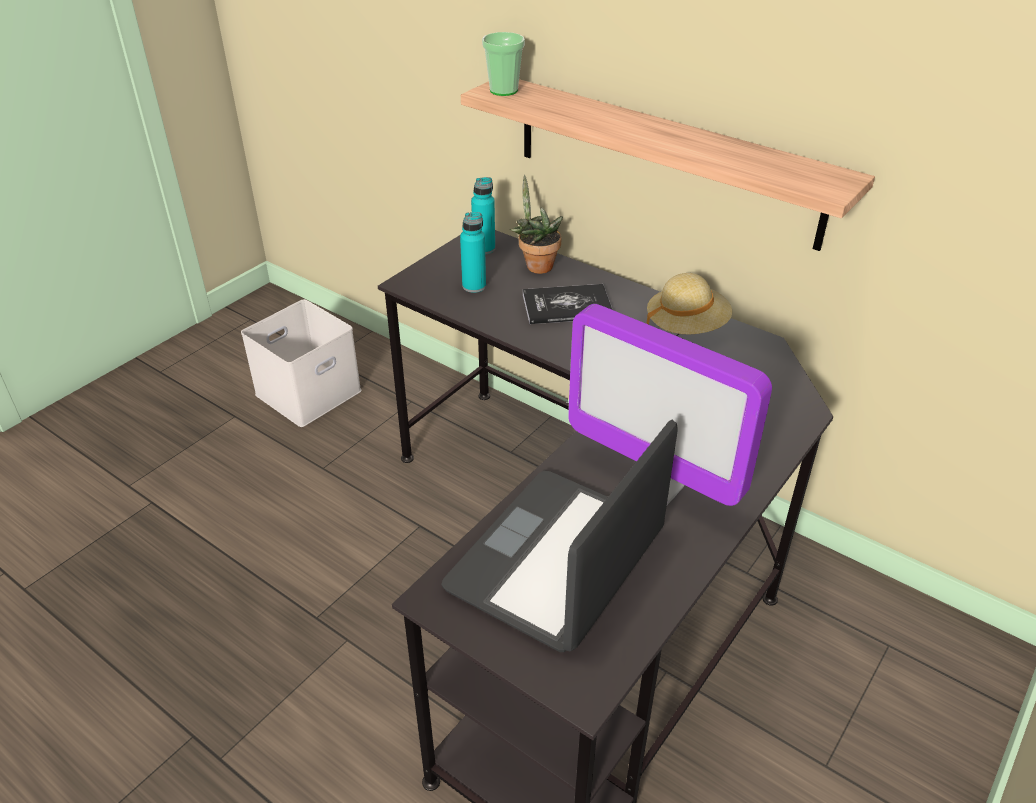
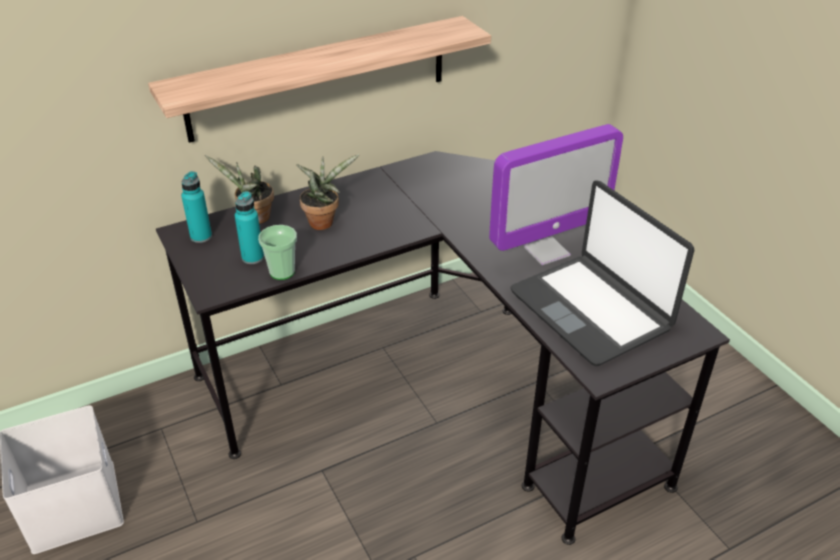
camera: 65 degrees left, 0 degrees up
(503, 90) = (184, 89): cup -> cup (282, 272)
(567, 306) = (324, 221): book -> potted plant
(686, 326) = (394, 180): beige hat -> none

